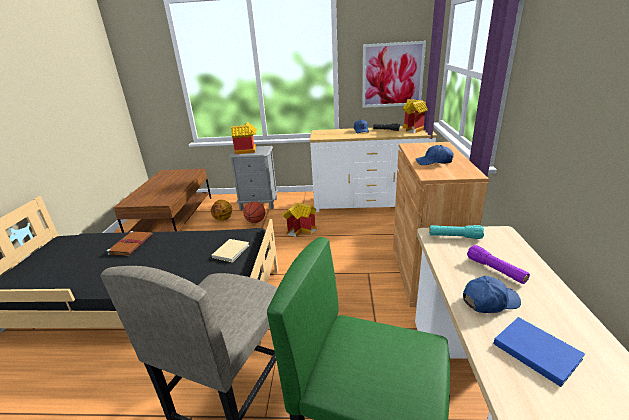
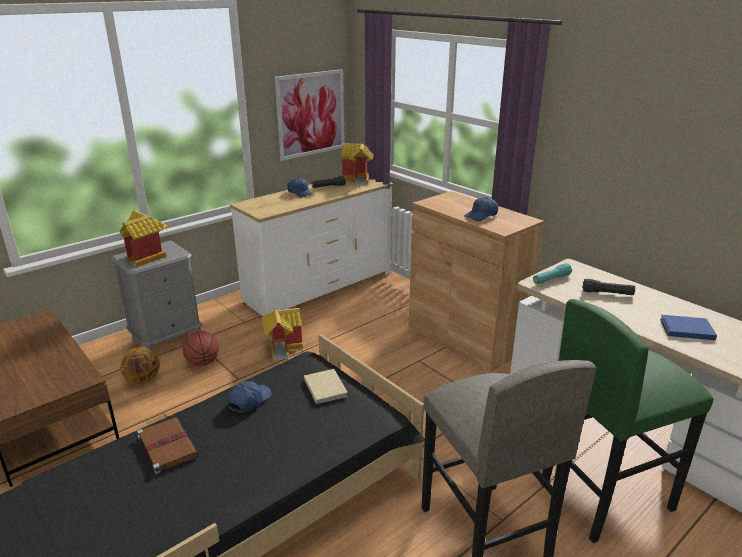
camera: 45 degrees left, 0 degrees up
(489, 301) = (632, 314): blue cap -> blue cap (249, 401)
(495, 270) = (607, 293): purple flashlight -> black flashlight

